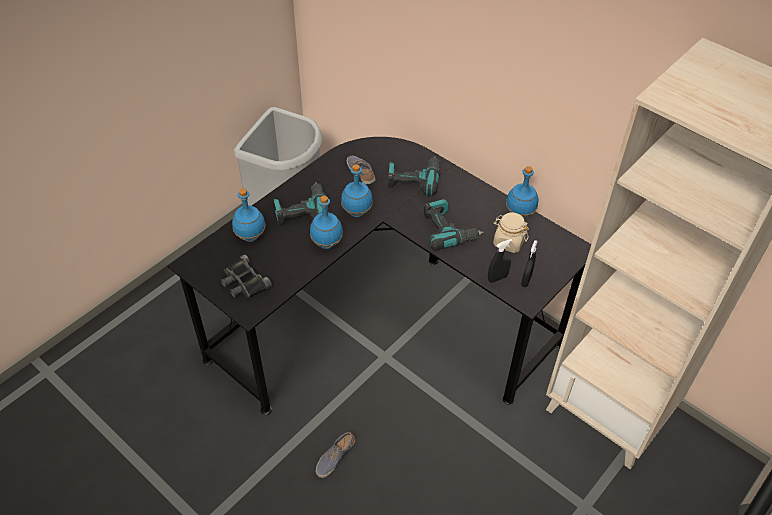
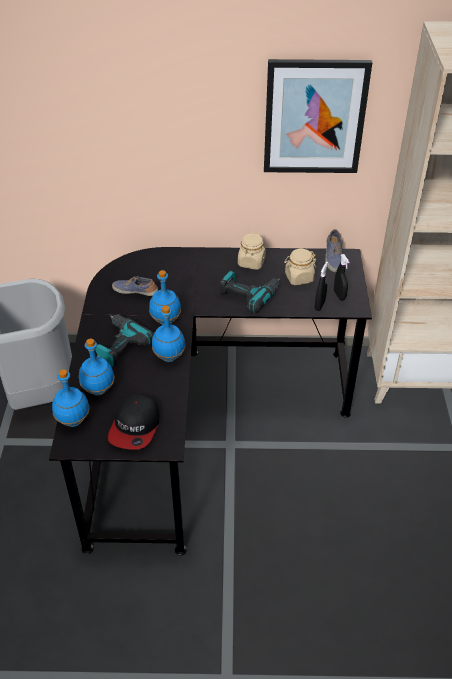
camera: 40 degrees left, 5 degrees down
(244, 282) = (135, 427): black binoculars -> cap
(335, 457) = (271, 543): shoe -> shoe (333, 258)
(414, 179) = (182, 273): power drill -> none
(483, 203) = (251, 262): none -> beige jar
(519, 214) = (284, 255): blue bottle -> blue bottle (73, 421)
(579, 89) = (314, 117): none -> picture

